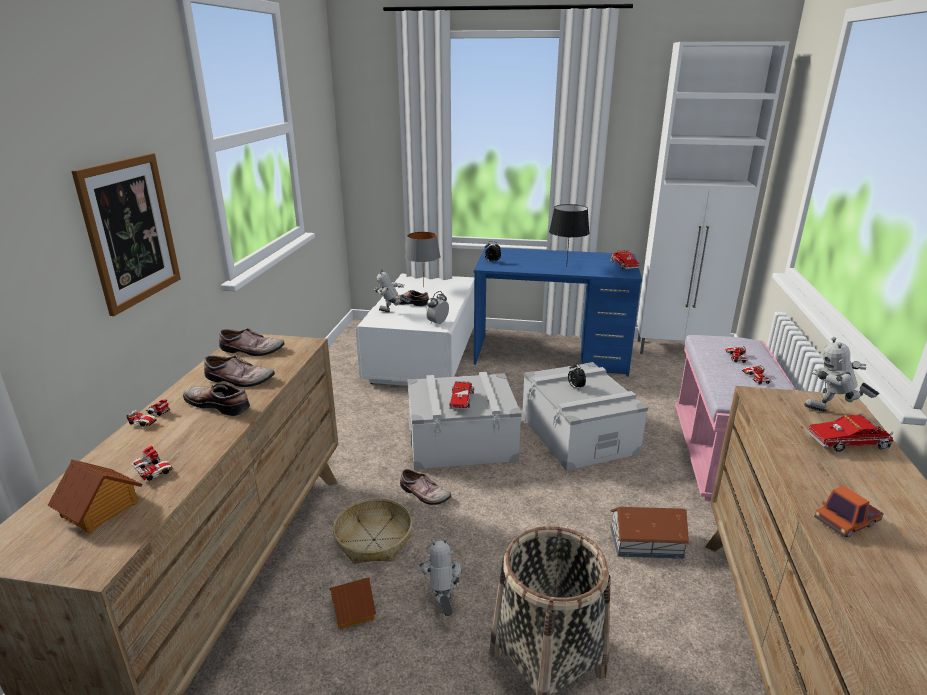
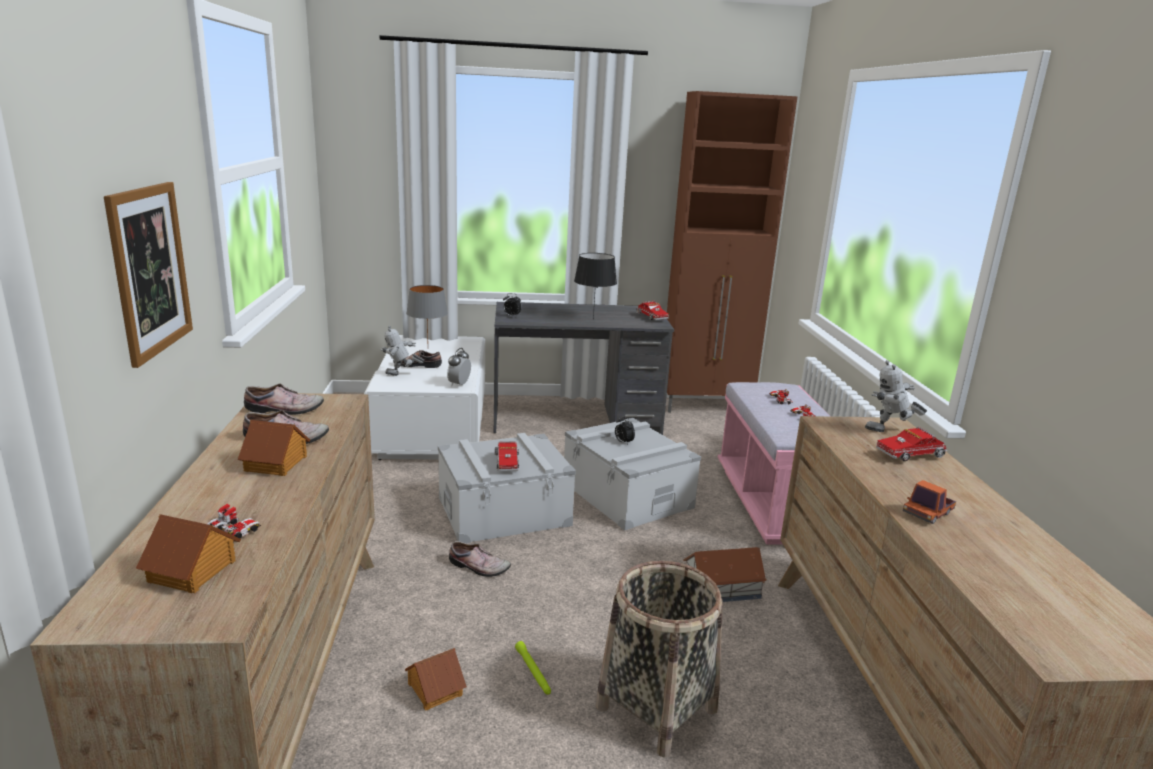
camera: 15 degrees left, 5 degrees down
(151, 418) = (200, 482): toy car -> none
(219, 404) = (277, 463): shoe -> toy house
(373, 539) = (436, 618): basket -> none
(442, 606) = (533, 672): toy robot -> green flashlight
(551, 355) = (576, 419): blue desk -> grey desk
(679, 350) = (706, 407): white cabinet -> brown cabinet

